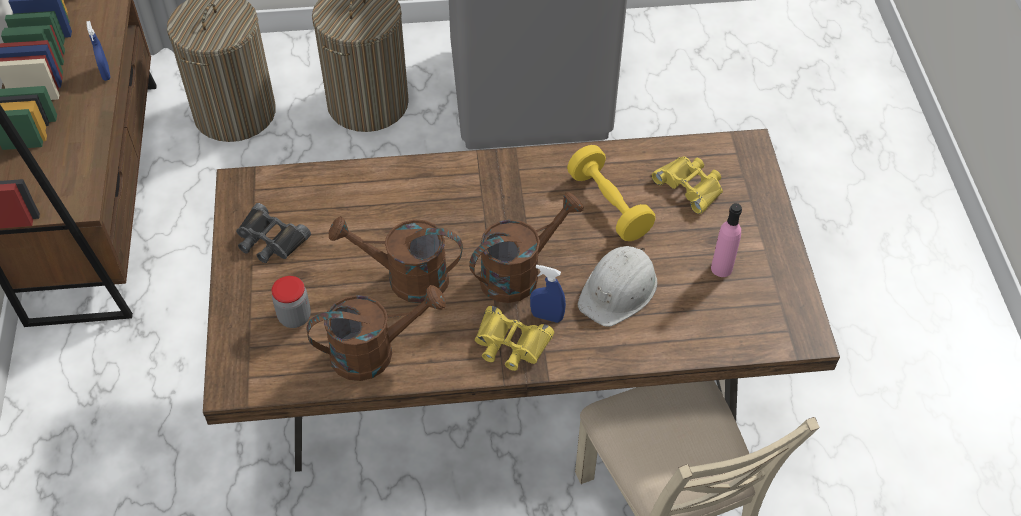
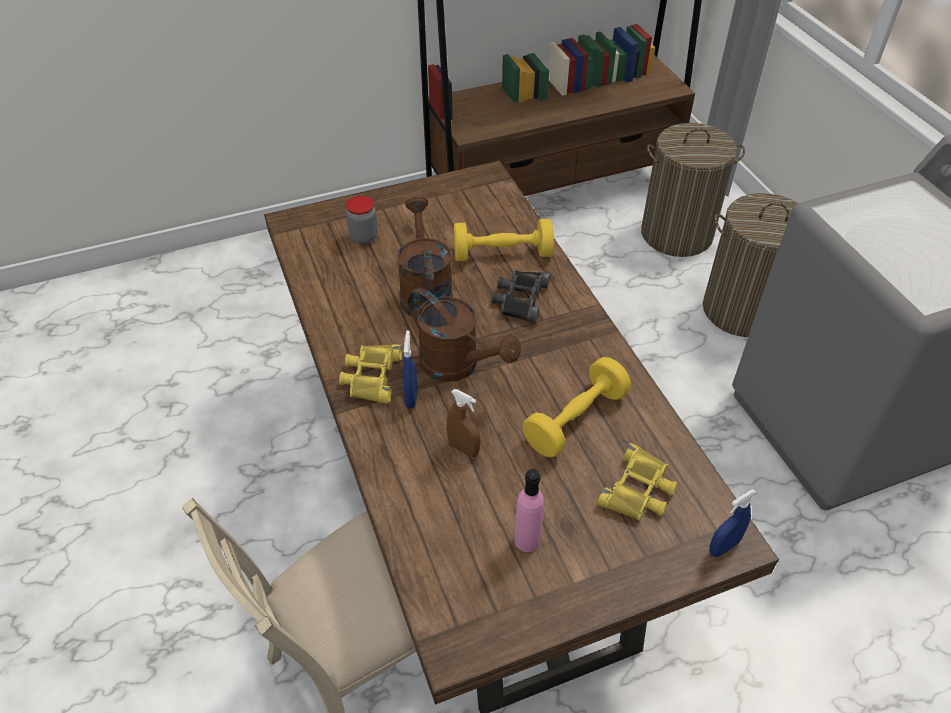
camera: 75 degrees right, 5 degrees down
(105, 73) = (600, 107): blue spray bottle -> blue spray bottle (723, 547)
(269, 240) = (437, 205): black binoculars -> black binoculars (520, 299)
(374, 352) = (340, 290): brown watering can -> none
(376, 203) = (502, 254): none -> yellow dumbbell
(619, 290) = (463, 449): white hard hat -> brown spray bottle

